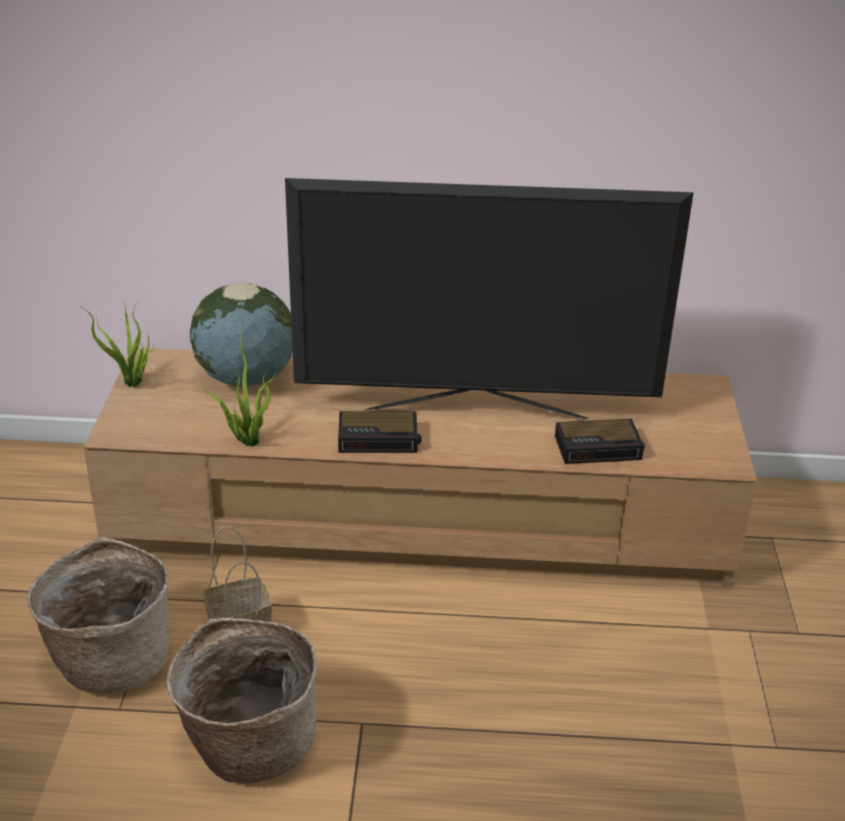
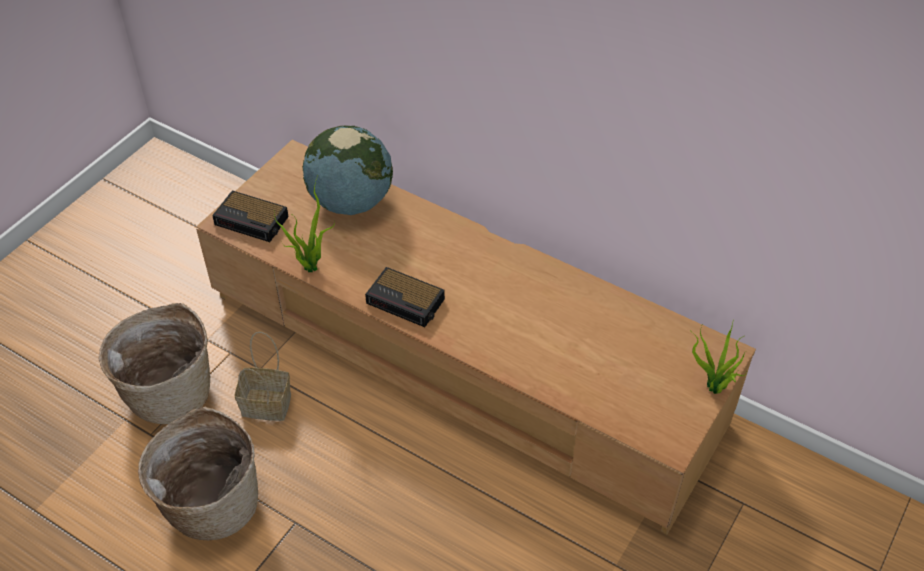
camera: 30 degrees right, 15 degrees up
(132, 384) = (267, 177): potted plant -> potted plant (713, 388)
(476, 412) = (502, 304): television -> none
(599, 447) = (574, 382): alarm clock -> alarm clock (253, 221)

